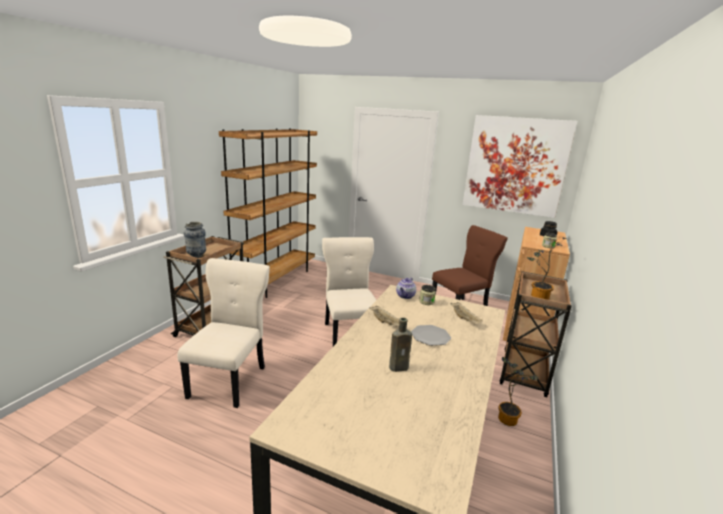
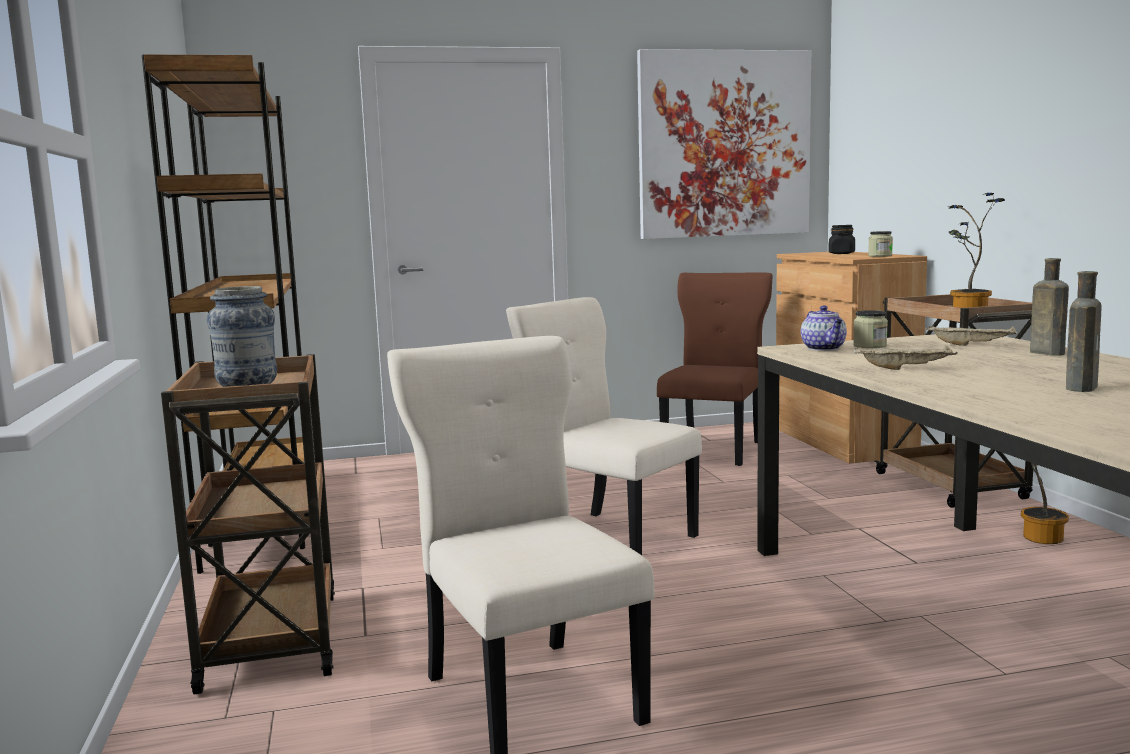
camera: 35 degrees left, 10 degrees down
(430, 336) = (998, 363): plate -> none
(473, 339) = (1044, 353): none -> brown bottle

